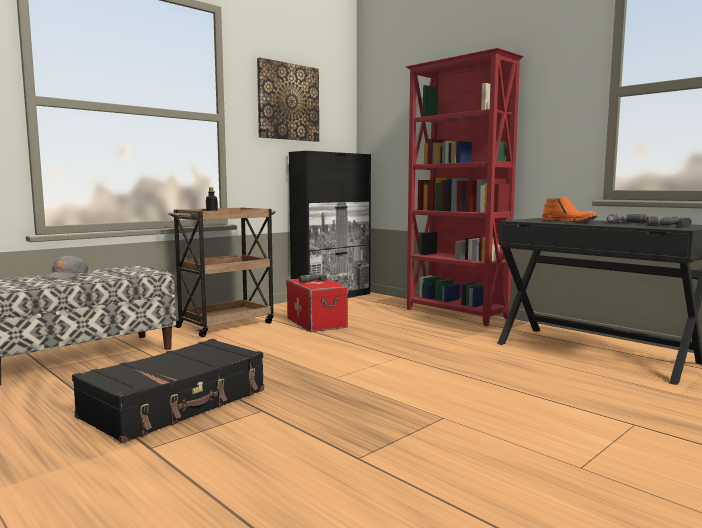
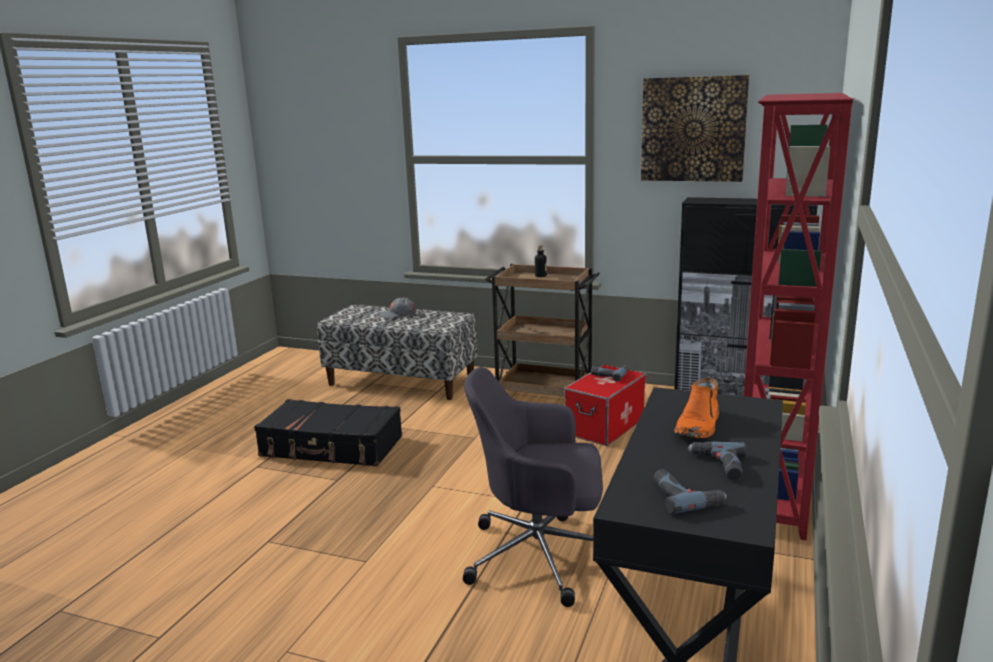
camera: 65 degrees right, 10 degrees up
(482, 366) = (539, 556): none -> grey office chair

